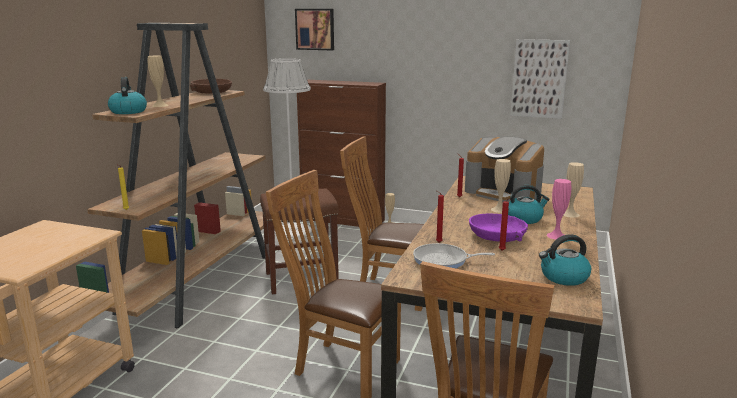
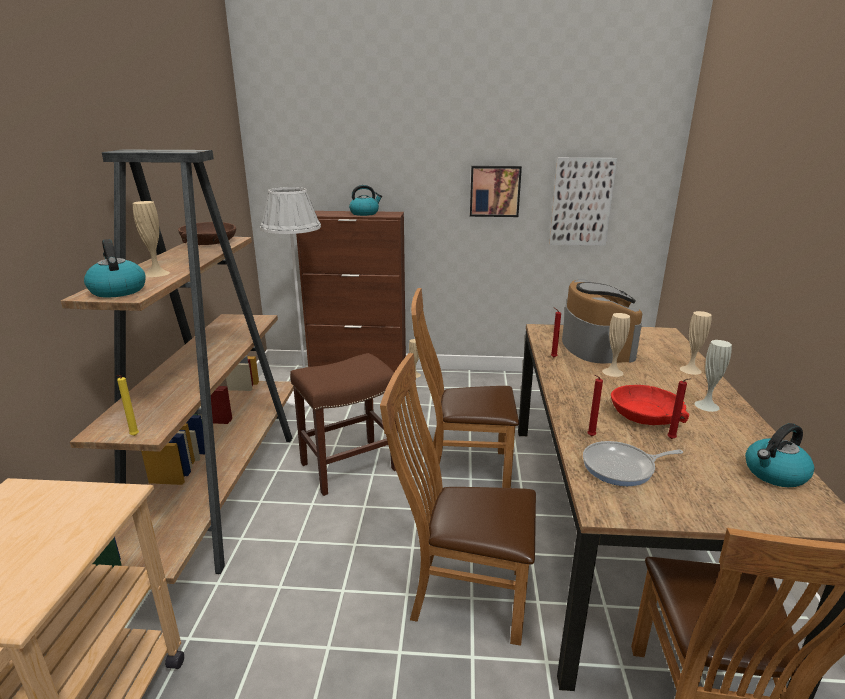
camera: 15 degrees left, 5 degrees up
(315, 29) = (310, 147): picture -> picture (494, 191)
(497, 236) = (646, 414): purple bowl -> red bowl
(504, 193) = (595, 345): coffee machine -> coffee machine turned 120 degrees counterclockwise
(524, 219) = (650, 383): kettle -> kettle (365, 213)
(556, 236) = (706, 405): pink vase -> white vase

